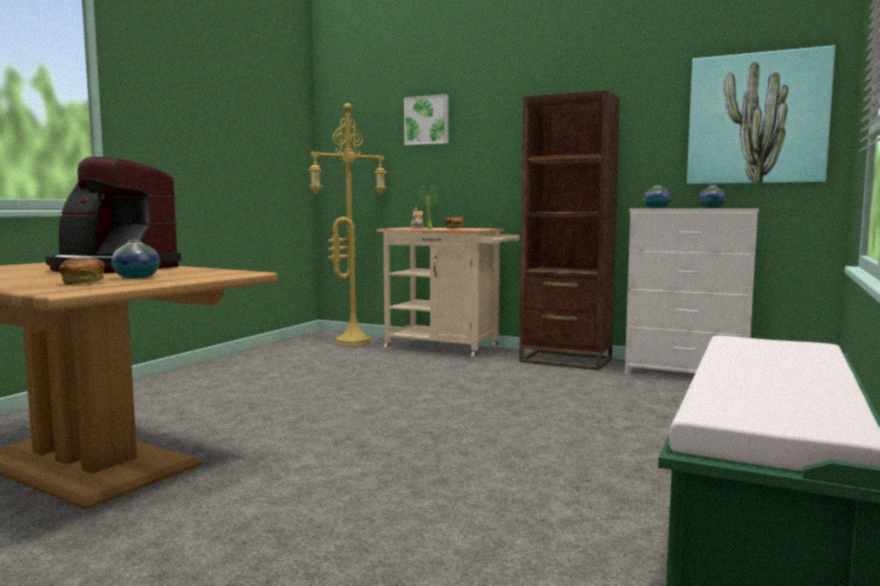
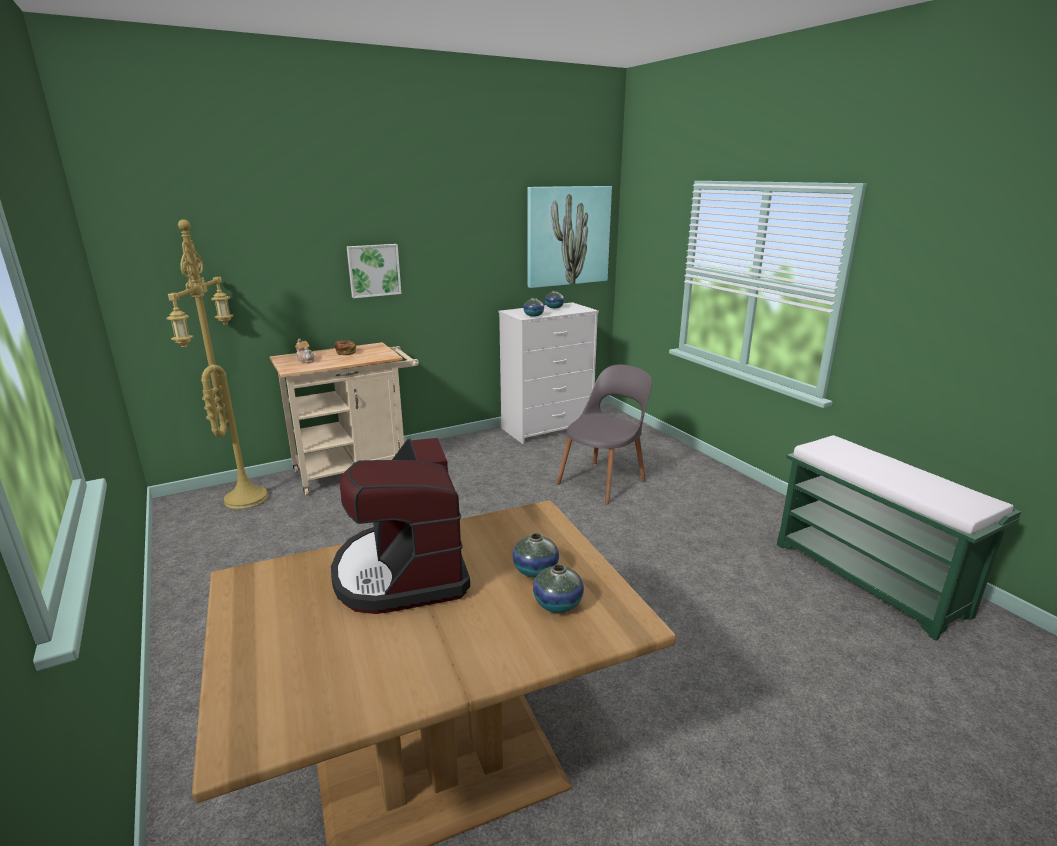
camera: 55 degrees left, 15 degrees up
(84, 282) = (558, 604): bread -> vase
(112, 268) = (402, 572): coffee machine -> coffee machine turned 105 degrees clockwise
(427, 120) = (275, 234): picture -> picture (373, 270)
(429, 228) = (330, 360): potted plant -> none
(566, 360) = (463, 445): brown bookcase -> none
(633, 415) = (603, 480): none -> grey chair

